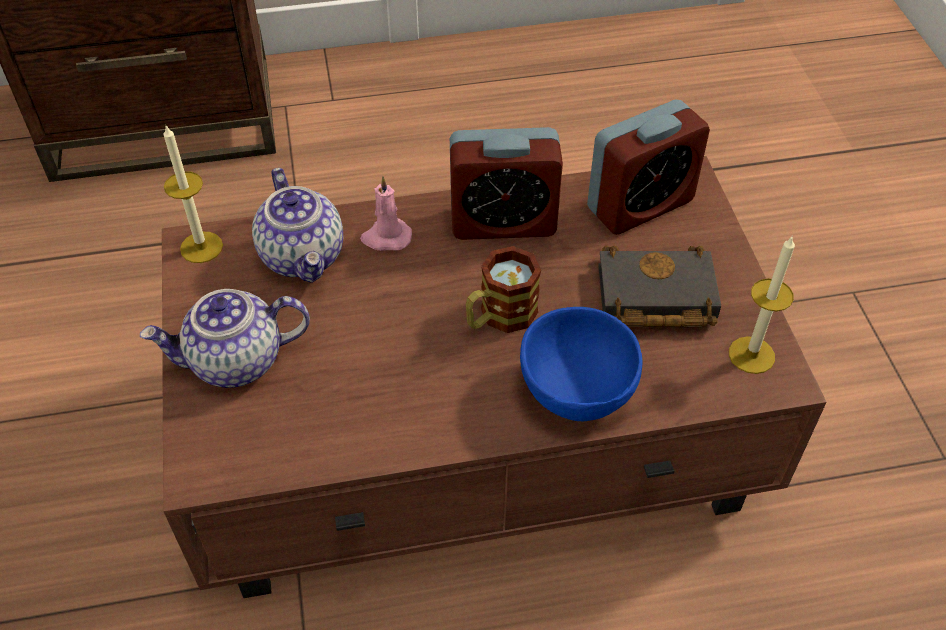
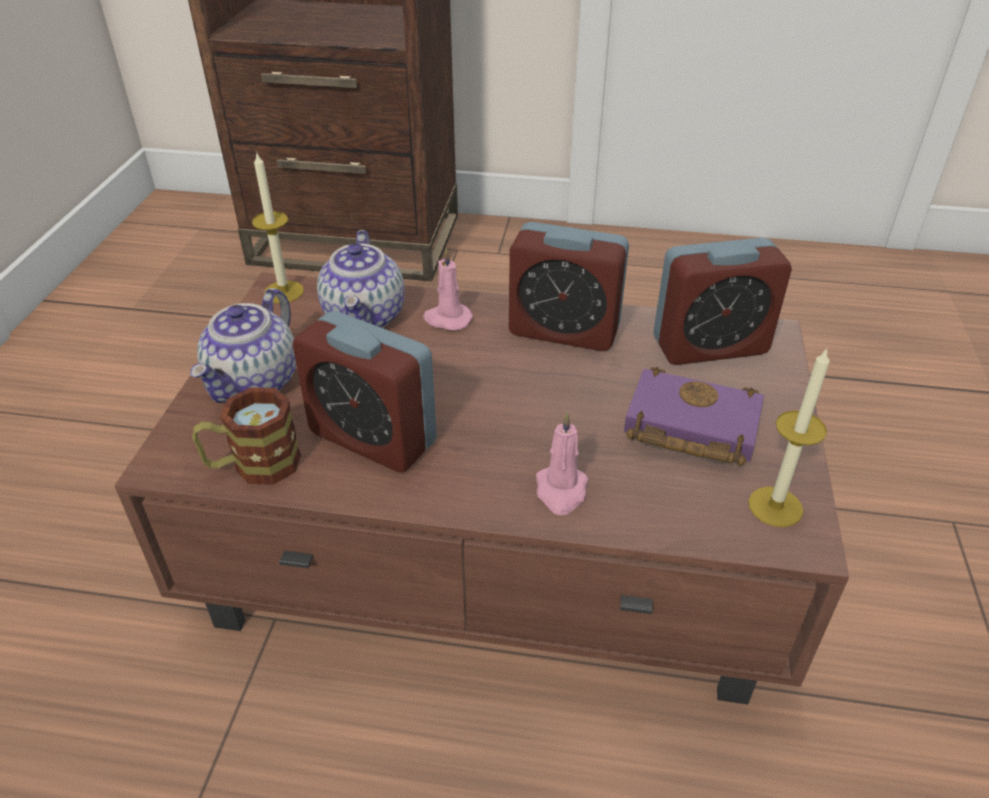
camera: 20 degrees right, 10 degrees down
(235, 362) = (255, 383): teapot -> teapot turned 75 degrees counterclockwise
(383, 388) = (373, 437): none -> alarm clock
(499, 317) = (518, 406): mug -> mug (253, 465)
(575, 393) = (561, 491): blue bowl -> pink candle
(653, 297) = (687, 426): black book -> purple book

